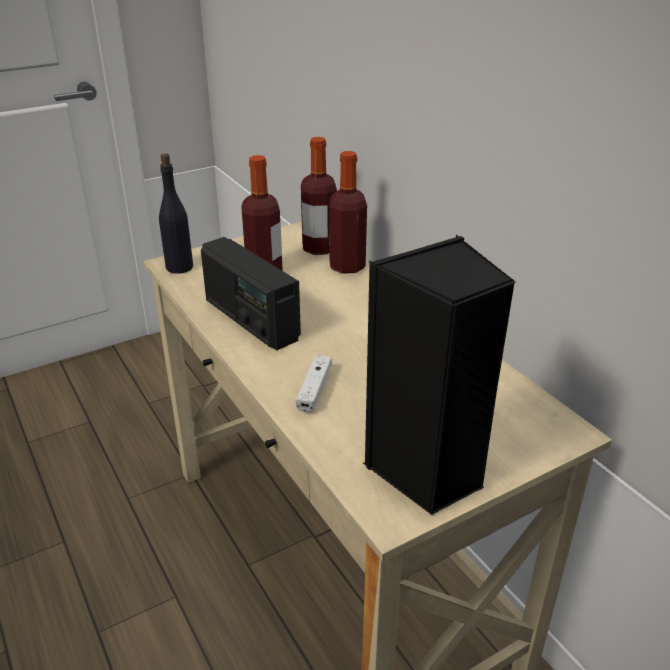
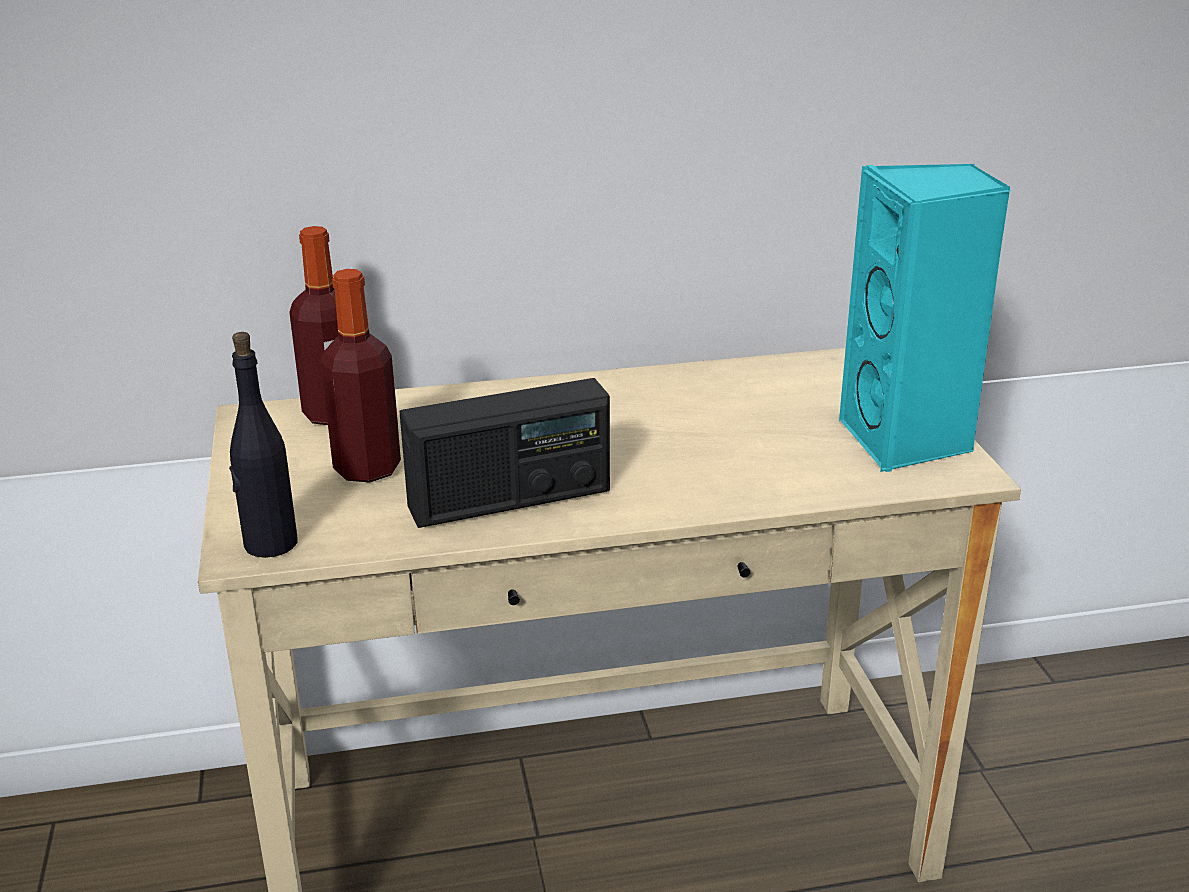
camera: 70 degrees left, 5 degrees down
(314, 389) = (720, 478): white game controller -> none
(347, 266) = (414, 403): bottle -> none
(426, 473) = (907, 441): black speaker -> turquoise speaker

